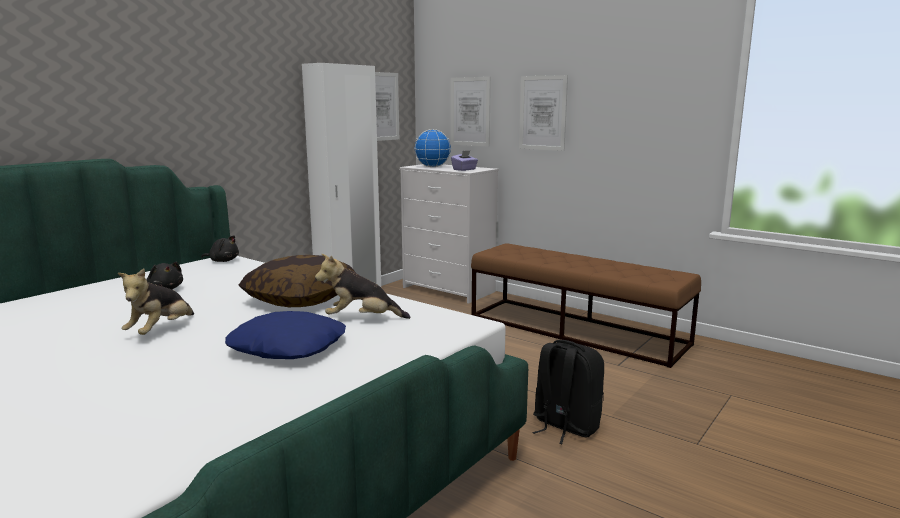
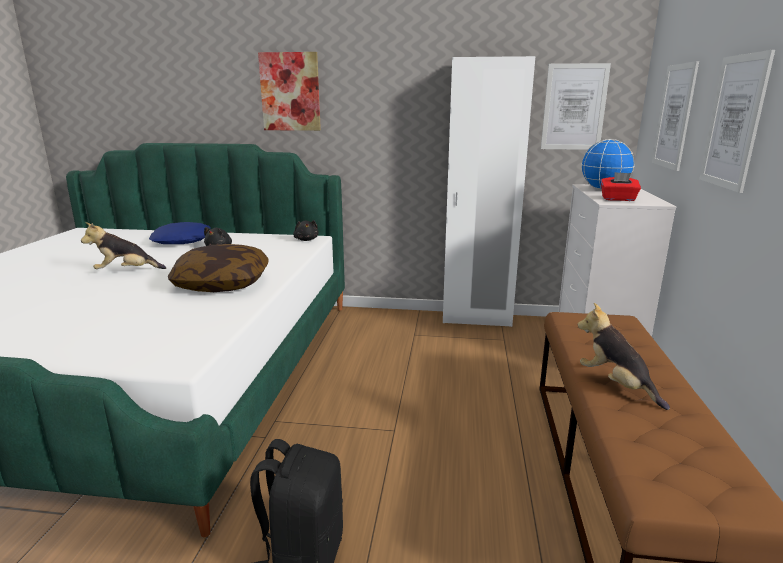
camera: 60 degrees right, 5 degrees up
(144, 91) = (290, 92): none -> picture
(288, 346) = (96, 311): blue pillow -> blue pillow (182, 240)
(361, 319) = (174, 316): plush toy -> plush toy (616, 385)
(464, 169) = (618, 199): purple tissue box -> red tissue box

